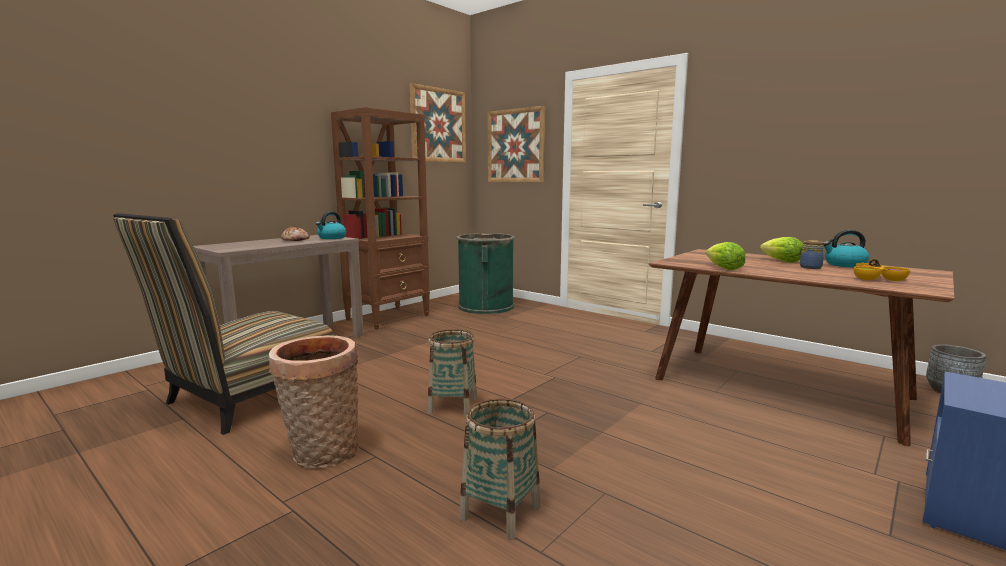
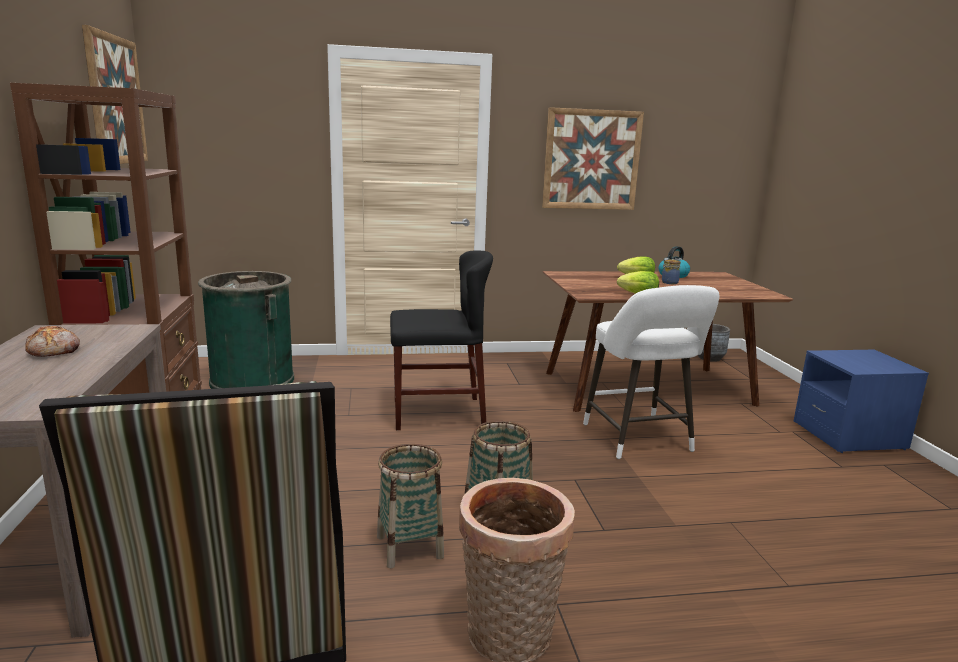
camera: 50 degrees left, 5 degrees up
(331, 238) = (105, 332): kettle -> none
(500, 512) = (722, 578): basket -> basket (410, 547)
(515, 146) = (243, 139): picture -> picture (591, 160)
(548, 349) = (438, 413): none -> black chair
(667, 414) = (640, 440): none -> white stool
(875, 278) = (725, 288): bowl -> none

